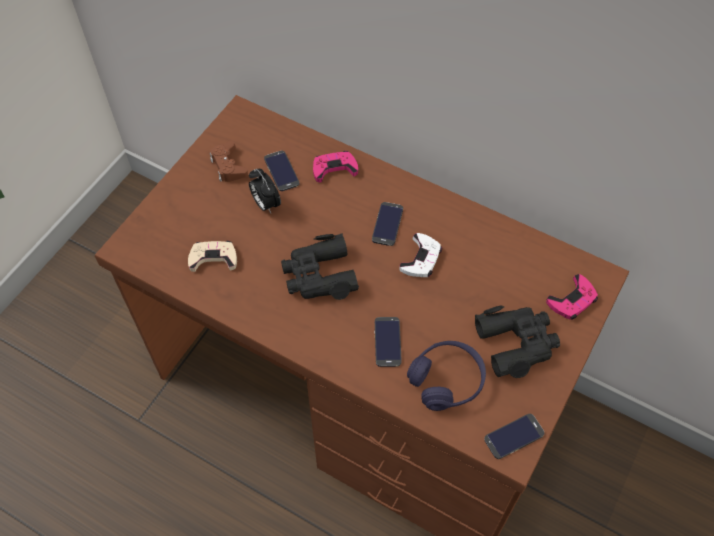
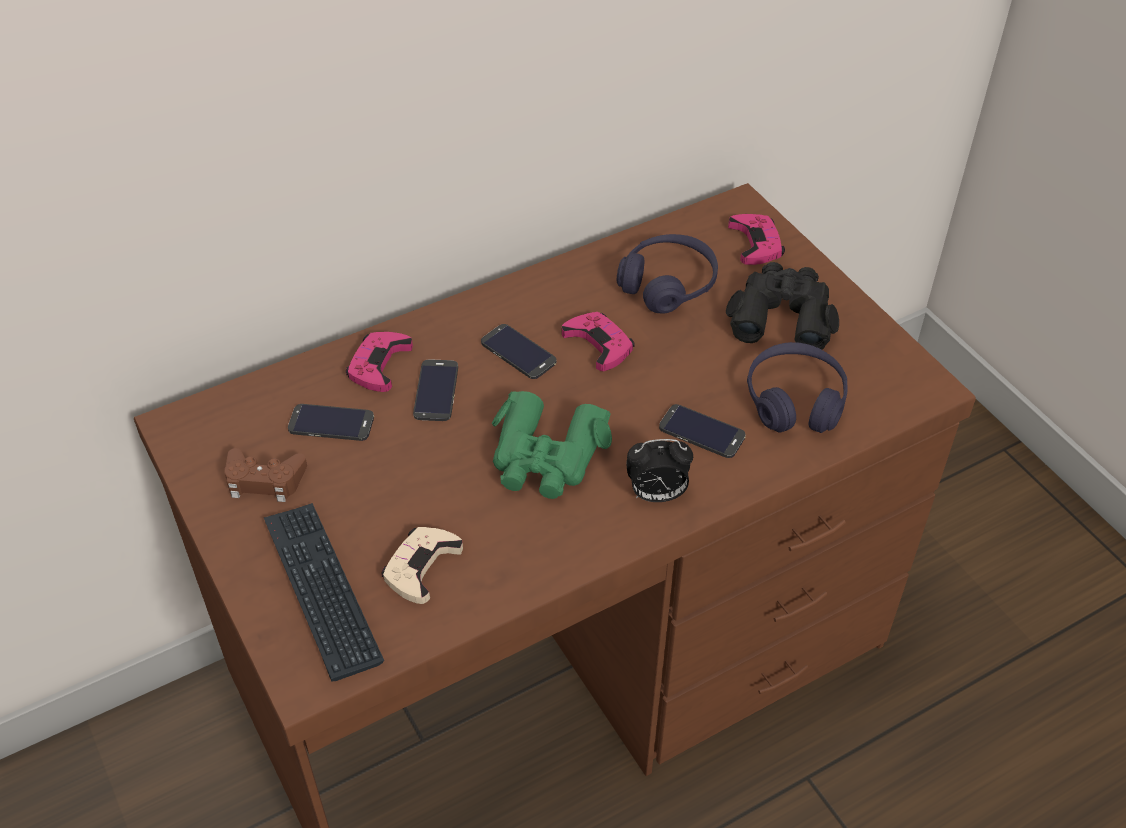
camera: 60 degrees left, 10 degrees down
(176, 226) = (322, 590): none -> keyboard
(265, 204) = (374, 465): alarm clock -> alarm clock (656, 495)
(319, 275) = (546, 457): black binoculars -> green binoculars
(421, 259) = (599, 344): white game controller -> pink game controller
(497, 270) = (667, 284): none -> purple headphones
(514, 436) = (906, 375): phone -> phone (436, 391)

